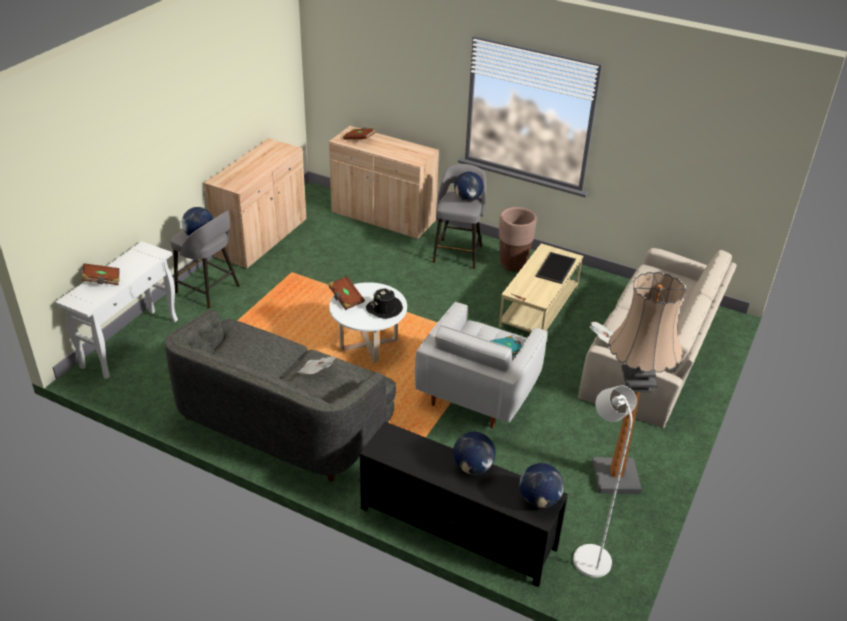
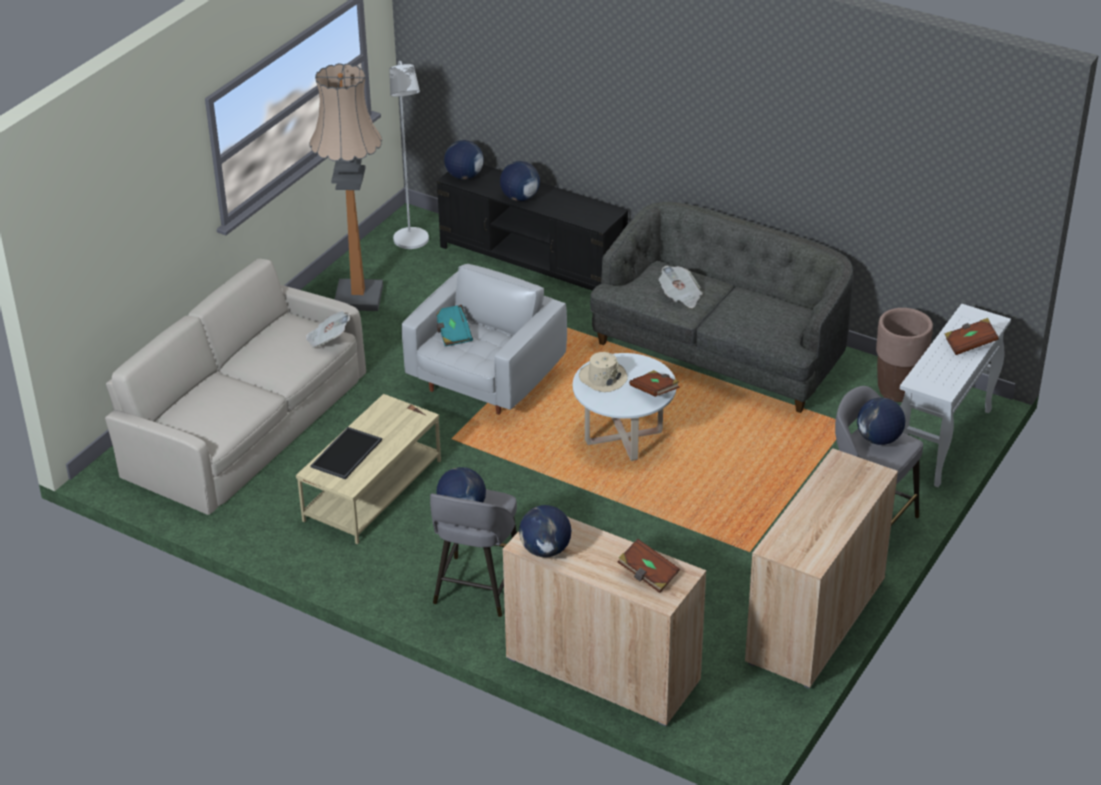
camera: 175 degrees left, 0 degrees up
(384, 308) = (602, 378): black hat -> beige hat
(415, 148) = (545, 550): none -> globe
(513, 264) = (389, 565): brown planter -> brown planter (897, 391)

